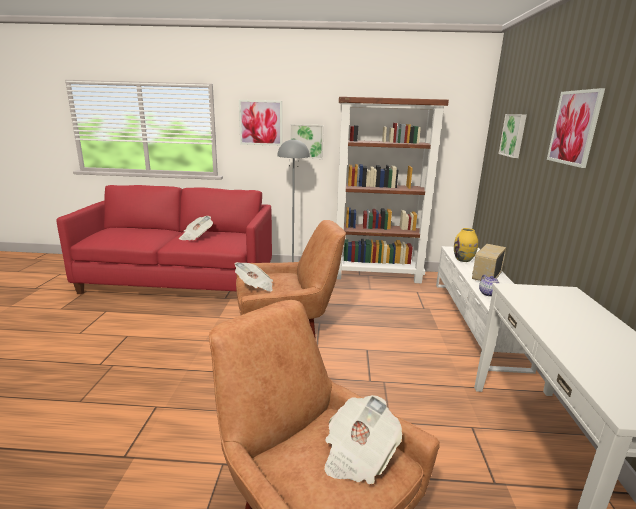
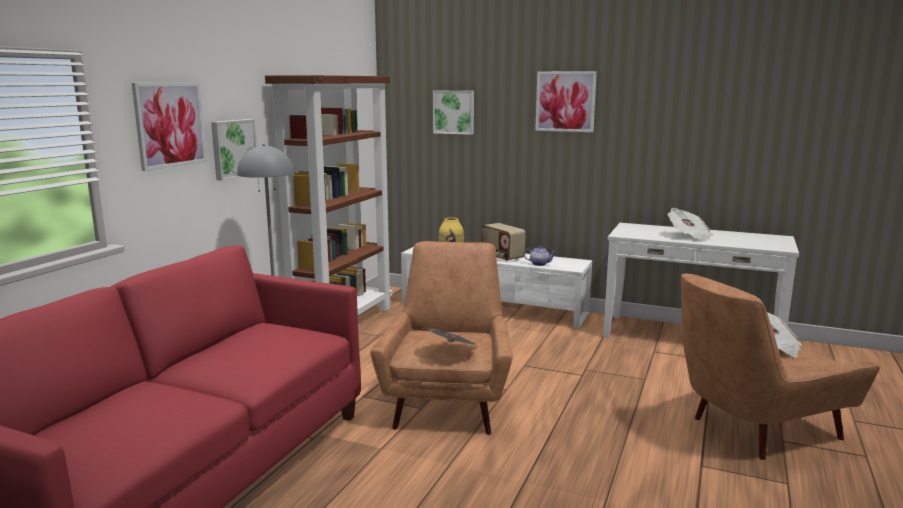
camera: 70 degrees left, 5 degrees down
(196, 237) = (243, 356): newspaper -> newspaper (689, 236)

